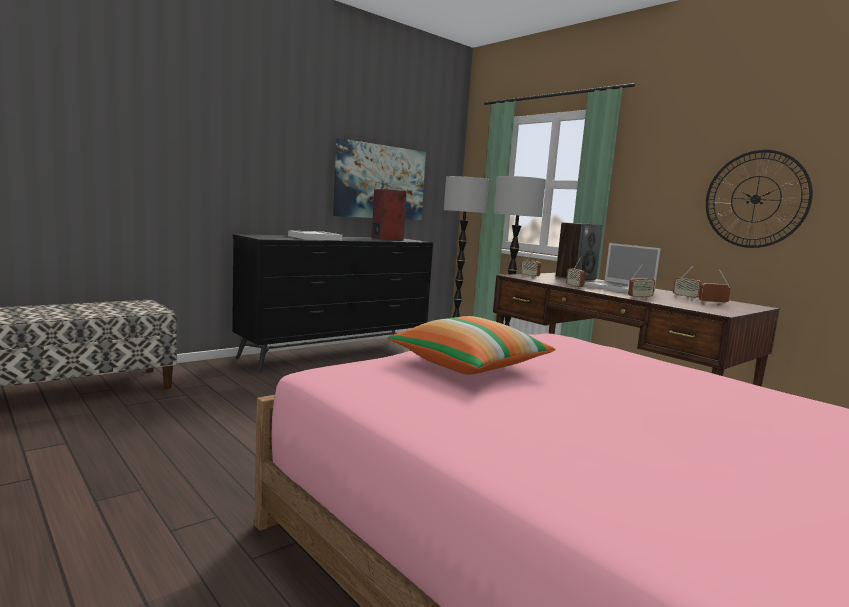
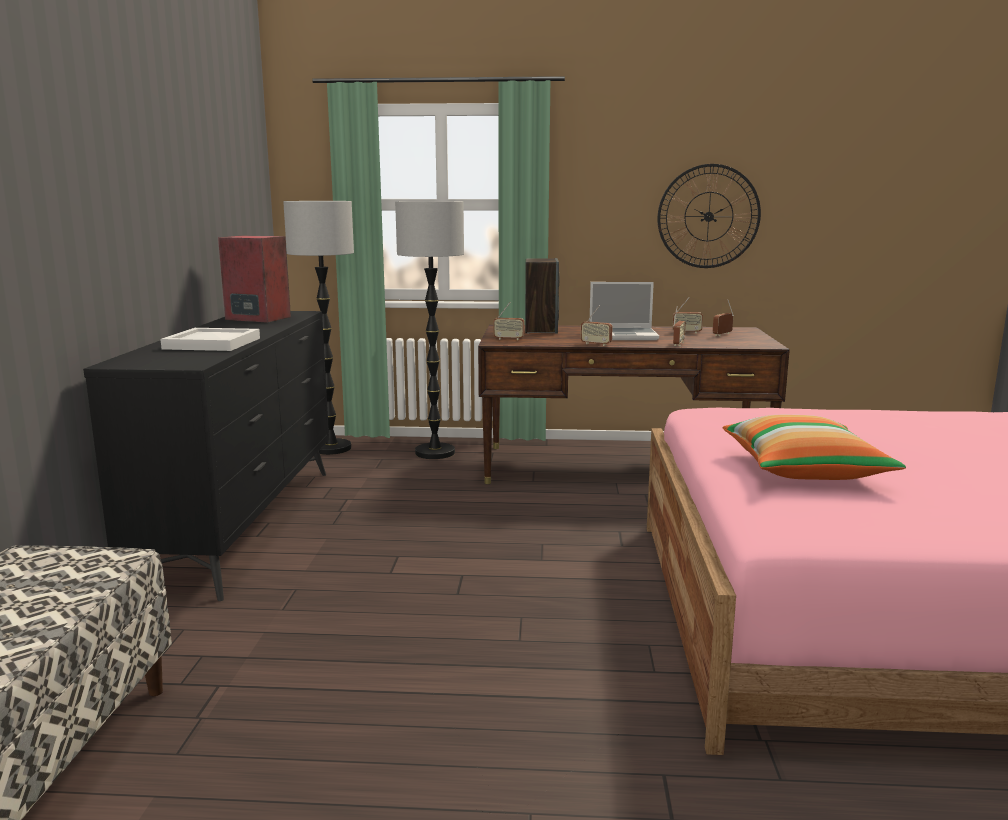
camera: 45 degrees left, 5 degrees up
(380, 182) = (209, 222): picture -> none

